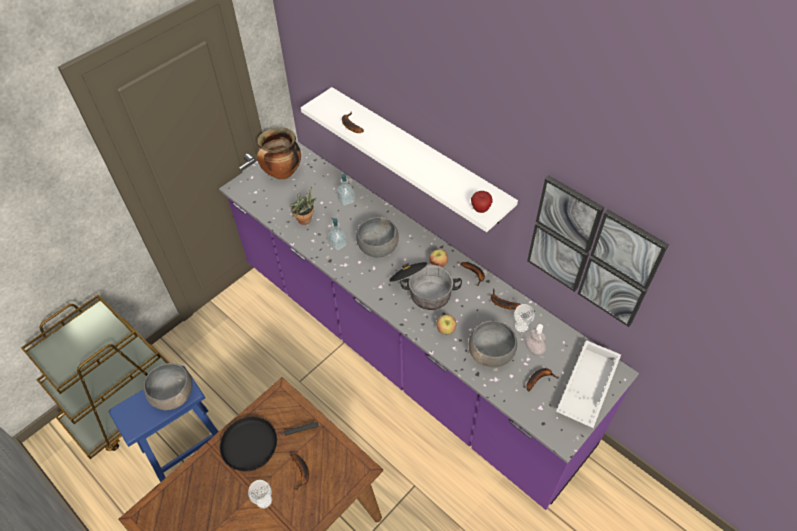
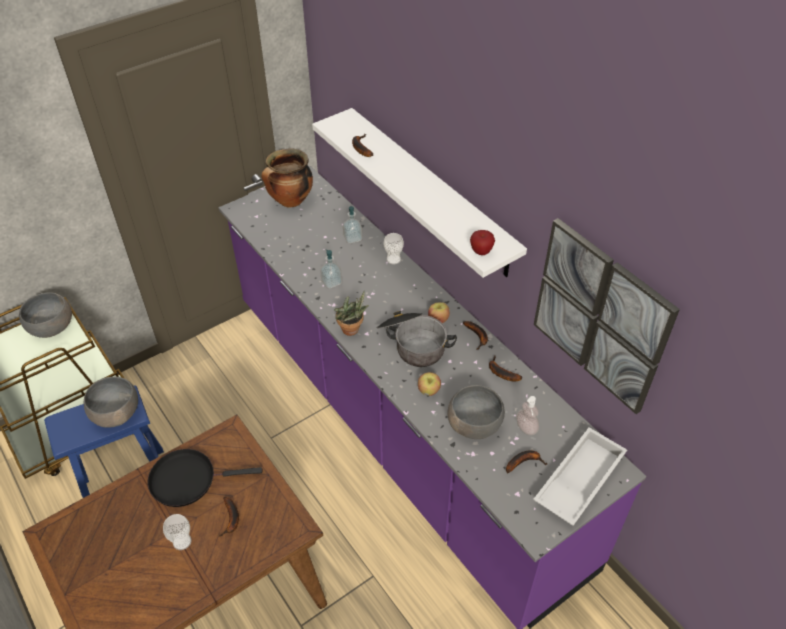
camera: 10 degrees right, 5 degrees down
(306, 220) = (303, 253): potted plant -> potted plant (352, 331)
(378, 247) = (375, 292): grey bowl -> grey bowl (52, 327)
(521, 326) = (517, 401): cup -> cup (393, 259)

